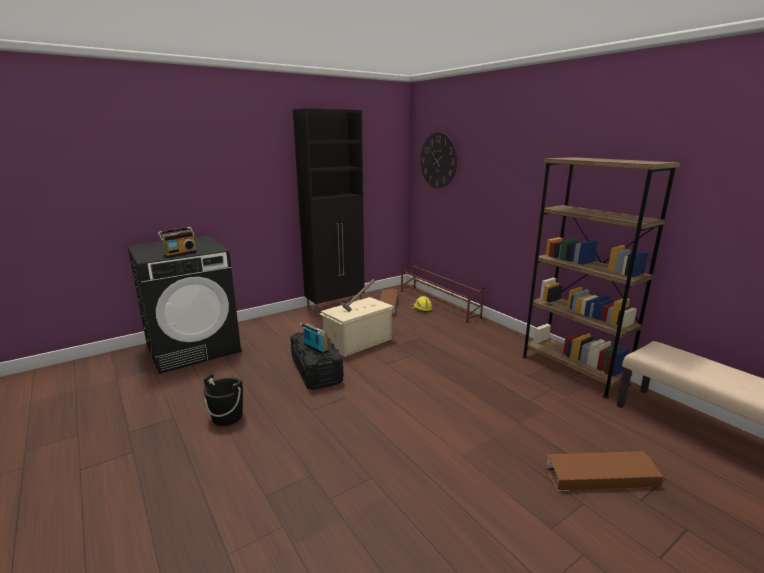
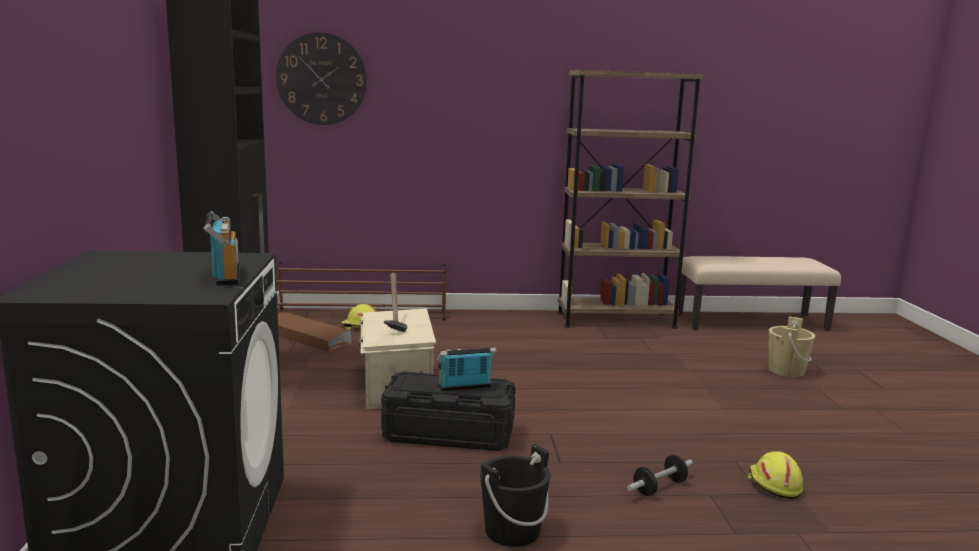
camera: 60 degrees left, 5 degrees down
(306, 452) = (659, 487): none -> dumbbell
(348, 503) = (773, 484): none -> yellow hard hat
(599, 476) = (786, 371): brown storage box -> beige bucket

